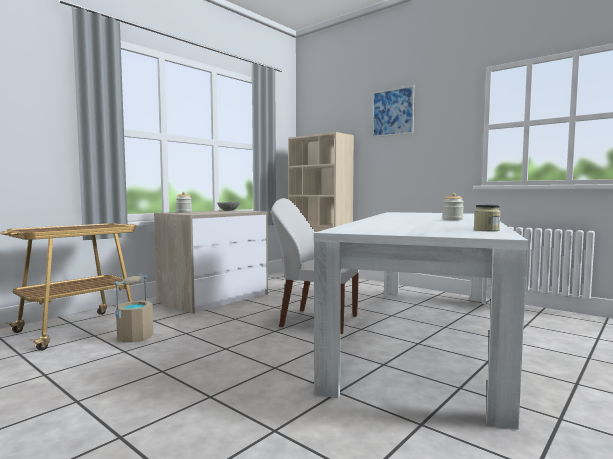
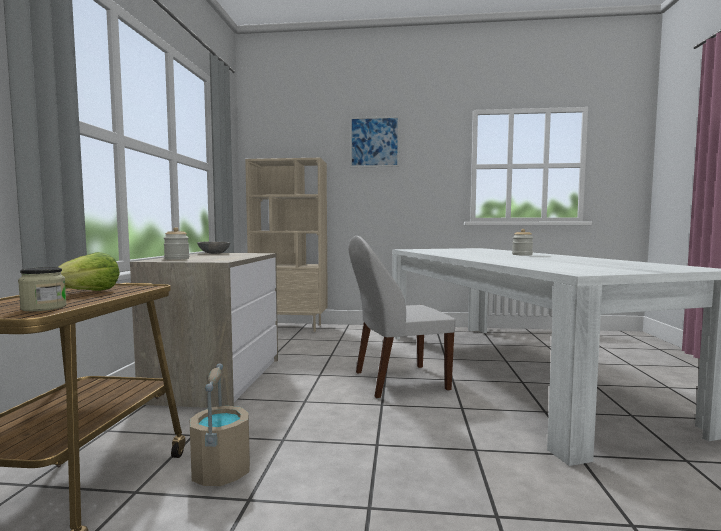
camera: 35 degrees left, 0 degrees up
(92, 226) = (88, 292): none -> lettuce
(486, 230) = (643, 263): jar -> jar (44, 308)

